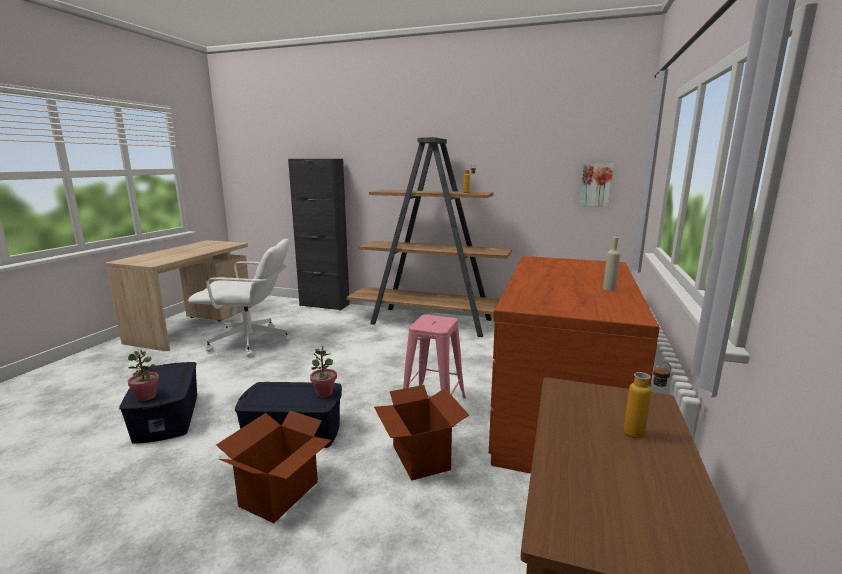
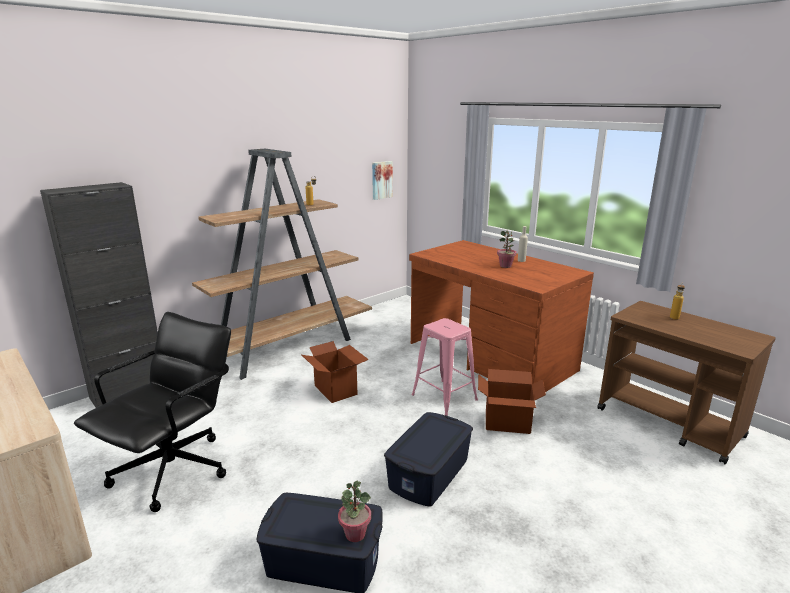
camera: 60 degrees left, 5 degrees up
(250, 342) = (173, 470): white office chair -> black office chair
(280, 494) = (515, 496): cardboard box -> cardboard box (336, 390)
(324, 393) = (441, 422): potted plant -> potted plant (505, 266)

